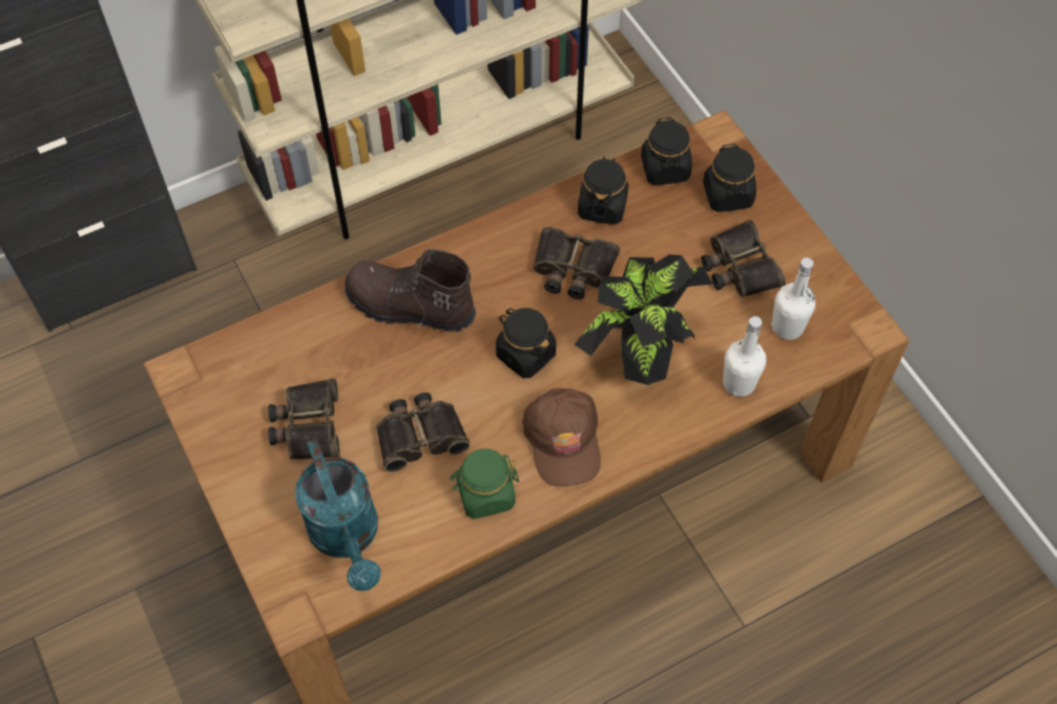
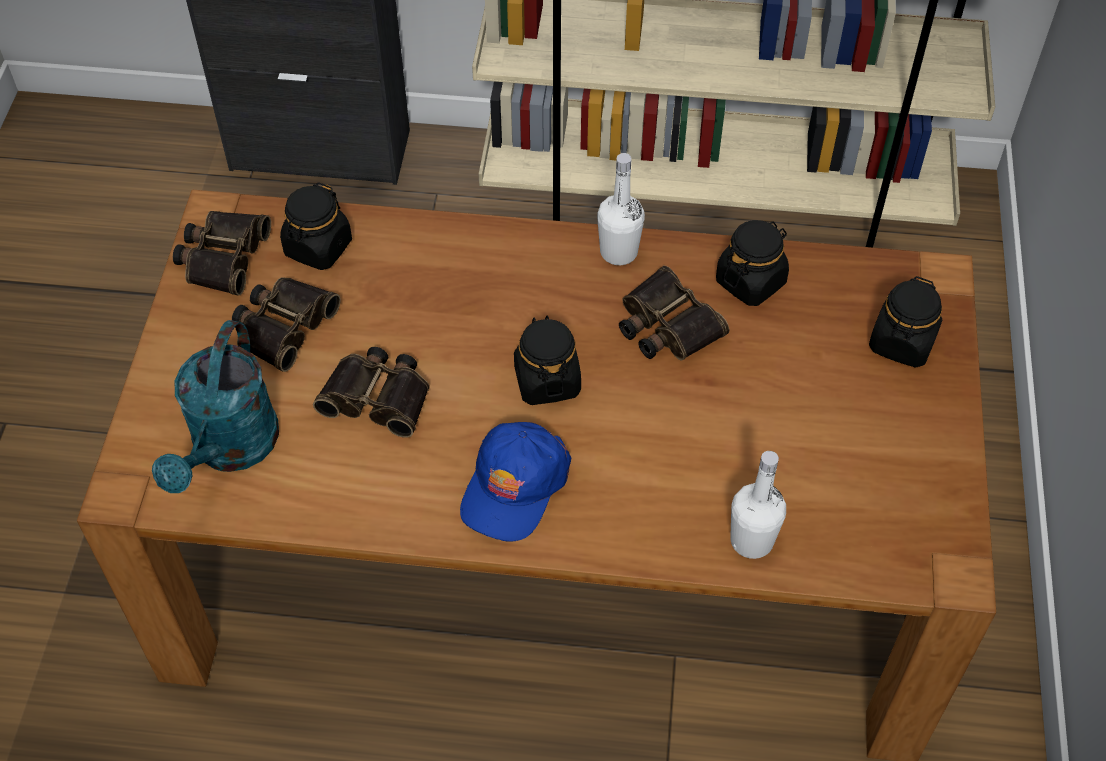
camera: 35 degrees right, 5 degrees down
(409, 307) = (471, 273): brown boot -> none
(485, 494) = (392, 491): green jar -> none
(563, 440) = (514, 486): brown cap -> blue cap
(640, 348) = (672, 443): potted plant -> none
(665, 169) = (852, 280): black jar -> black jar (318, 248)
(738, 267) = (852, 422): binoculars -> binoculars (222, 256)
(787, 327) = (857, 515): white bottle -> white bottle (618, 252)

